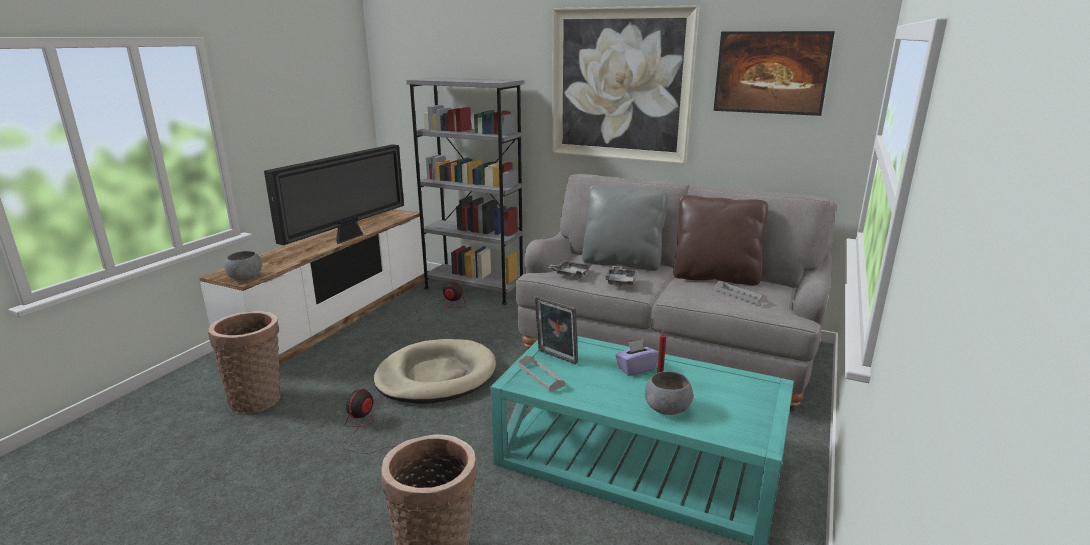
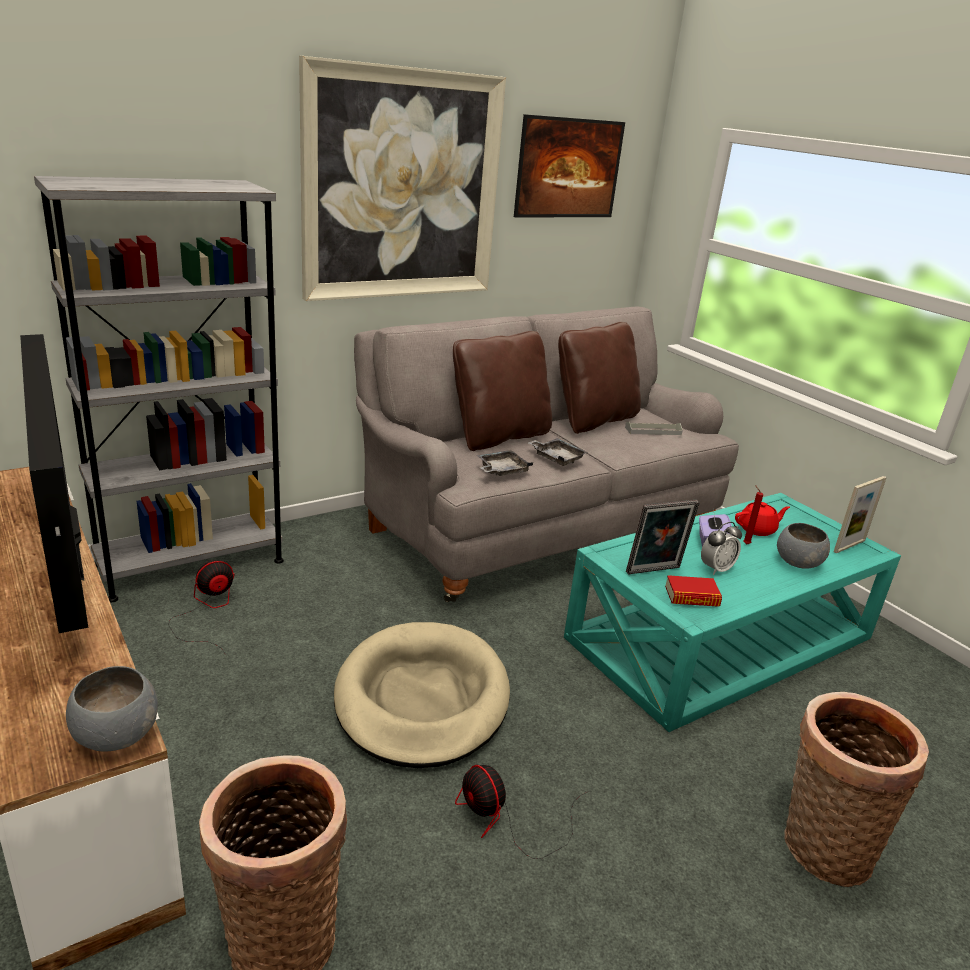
camera: 60 degrees left, 5 degrees up
(540, 376) = (691, 596): grey tray -> book
(597, 378) = (716, 569): none -> alarm clock
(622, 263) = (499, 436): grey pillow -> brown pillow
(695, 382) = (757, 529): none -> red teapot
(744, 428) = (849, 546): none -> picture frame

